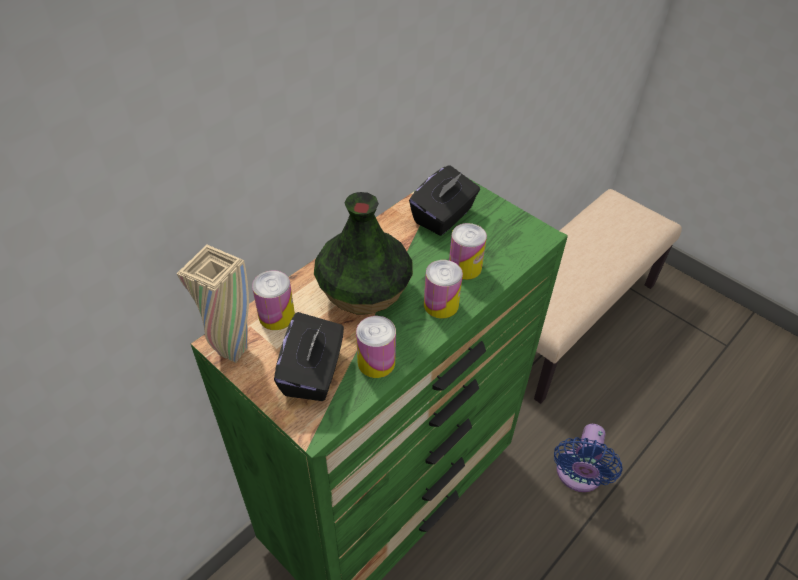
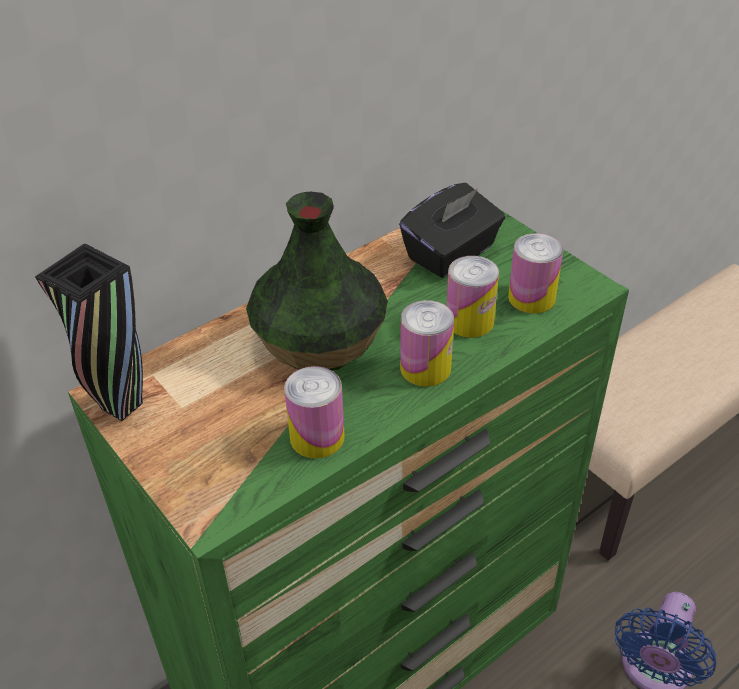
camera: 10 degrees right, 5 degrees down
(233, 351) = (122, 406): beige vase -> black vase
(276, 316) = (192, 365): can -> can (531, 298)
(313, 373) = (225, 444): black tissue box -> none

